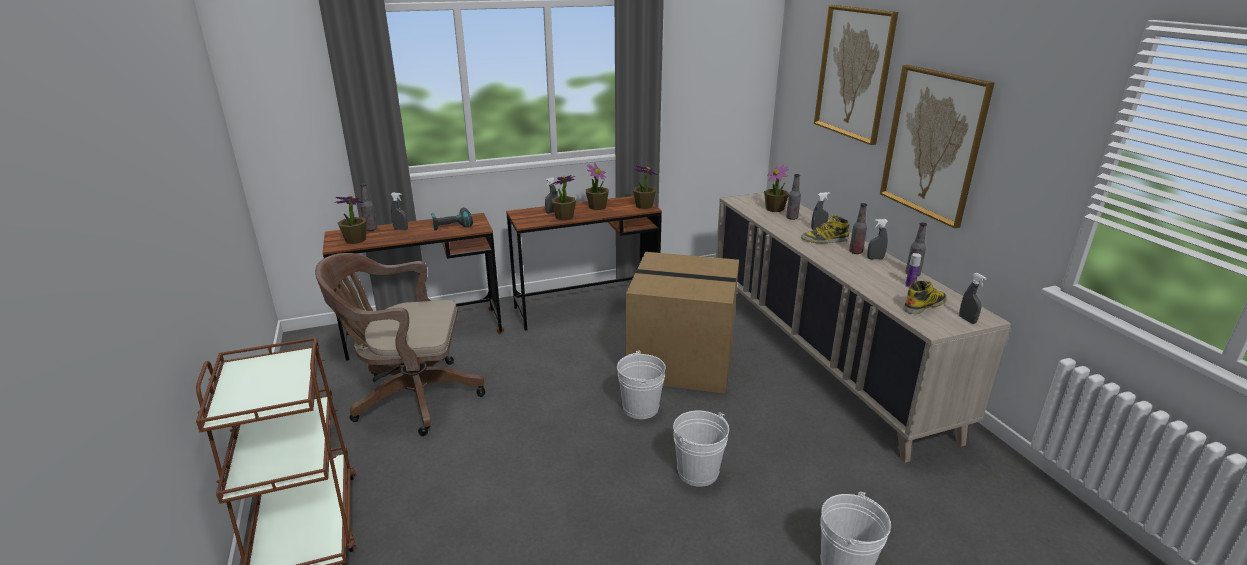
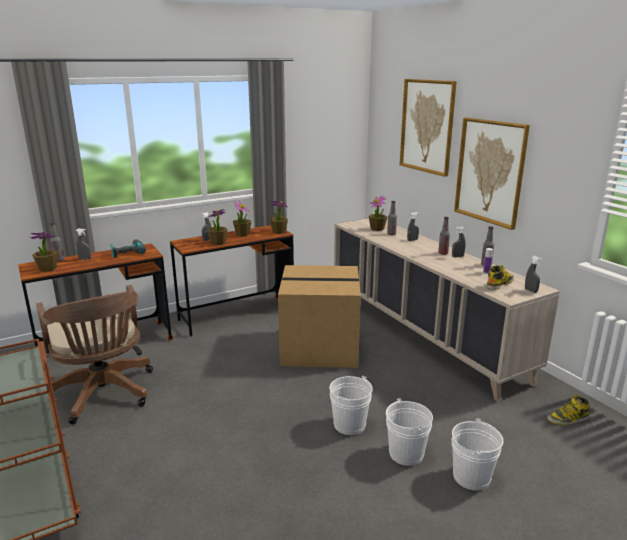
camera: 10 degrees left, 5 degrees down
(410, 397) = (104, 394): brown office chair -> brown office chair turned 105 degrees counterclockwise
(640, 408) = (295, 384): white bucket -> white bucket (406, 453)
(824, 240) = (419, 247): boot -> boot (567, 419)

